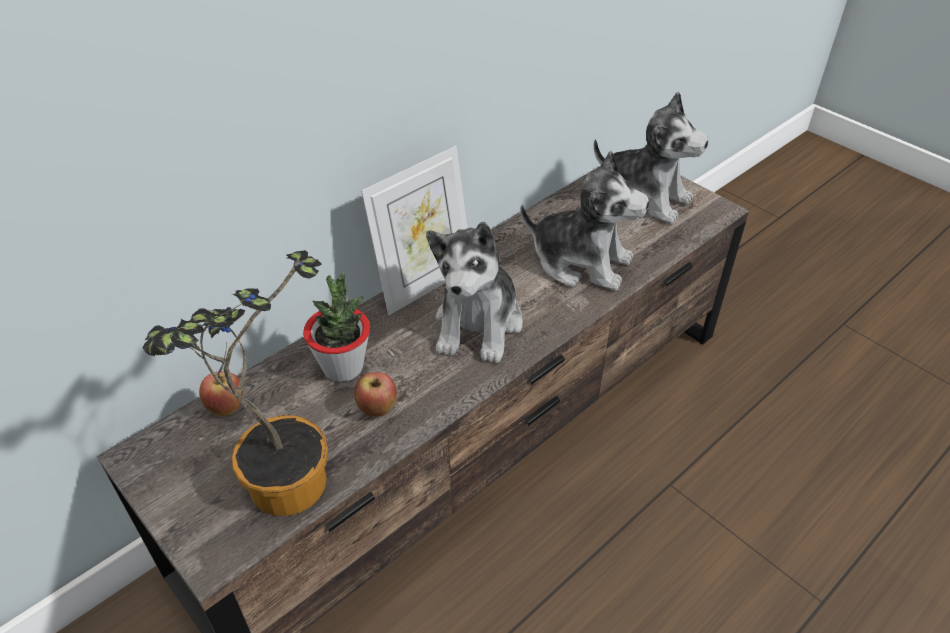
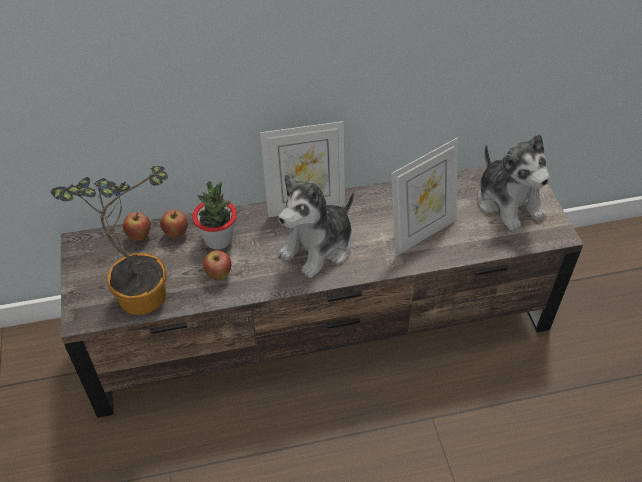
camera: 30 degrees right, 5 degrees up
(279, 384) = (176, 234): none -> apple
(581, 262) = (420, 232): plush toy -> picture frame

